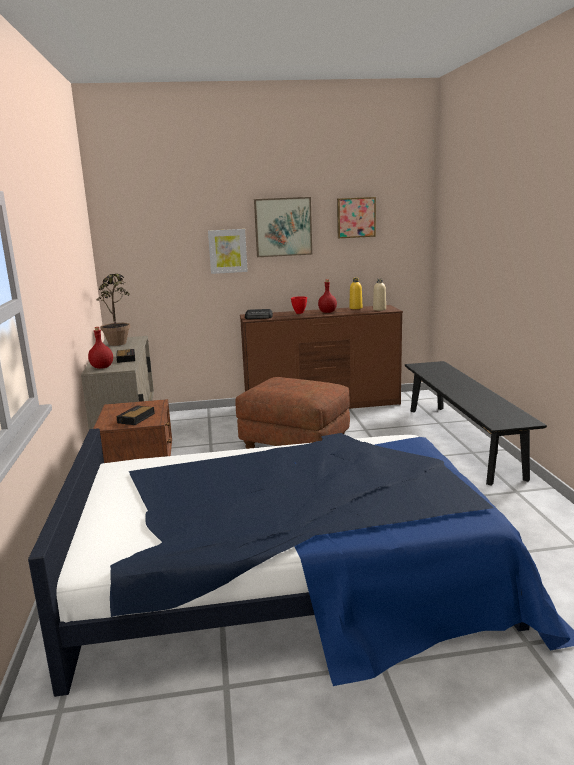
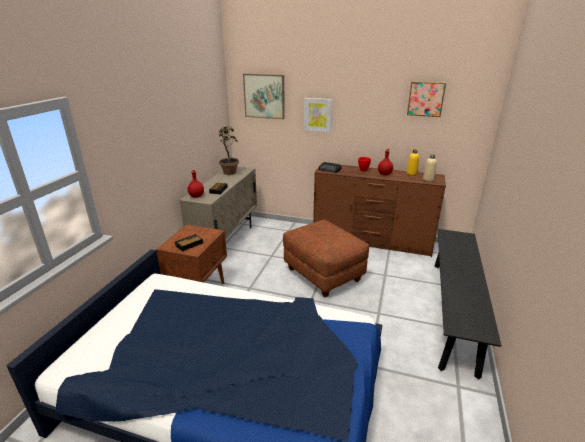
camera: 25 degrees right, 10 degrees up
(283, 227) = (362, 100): picture -> picture (264, 96)

